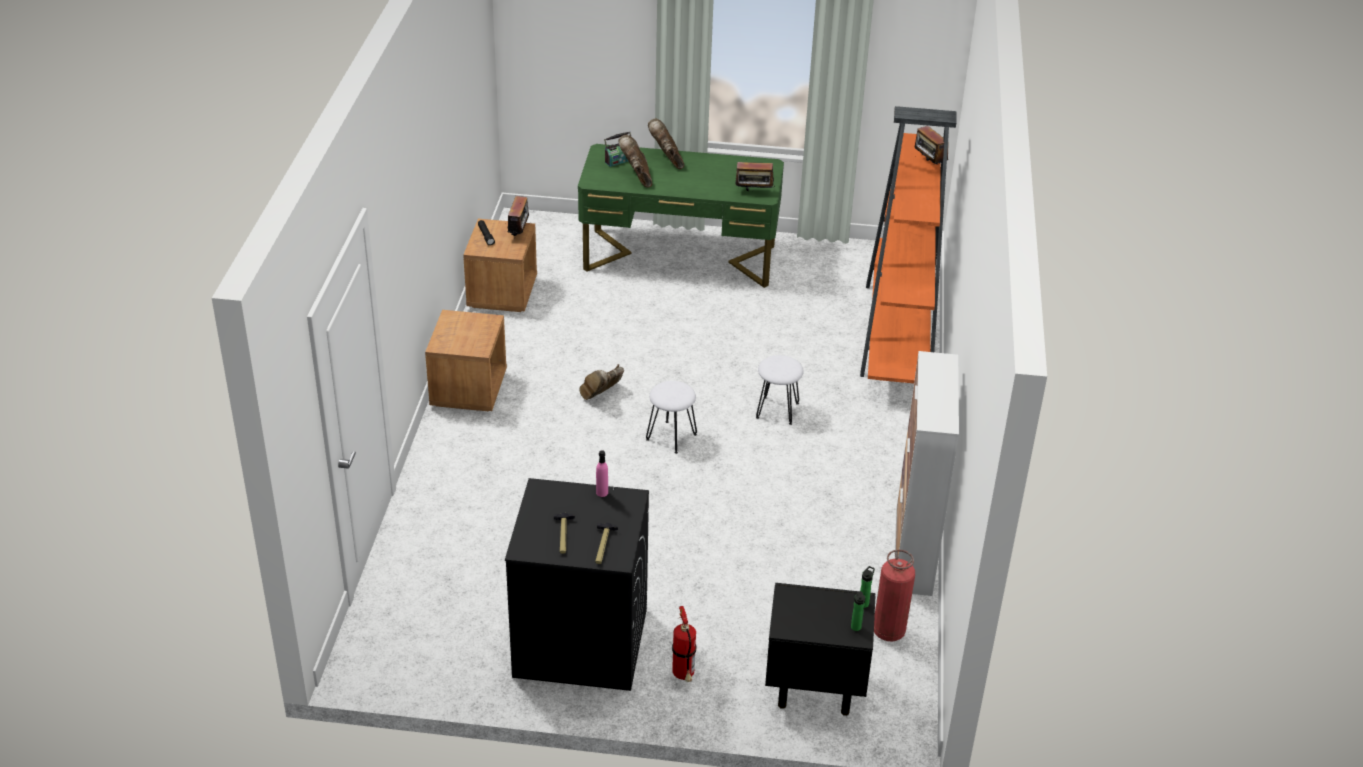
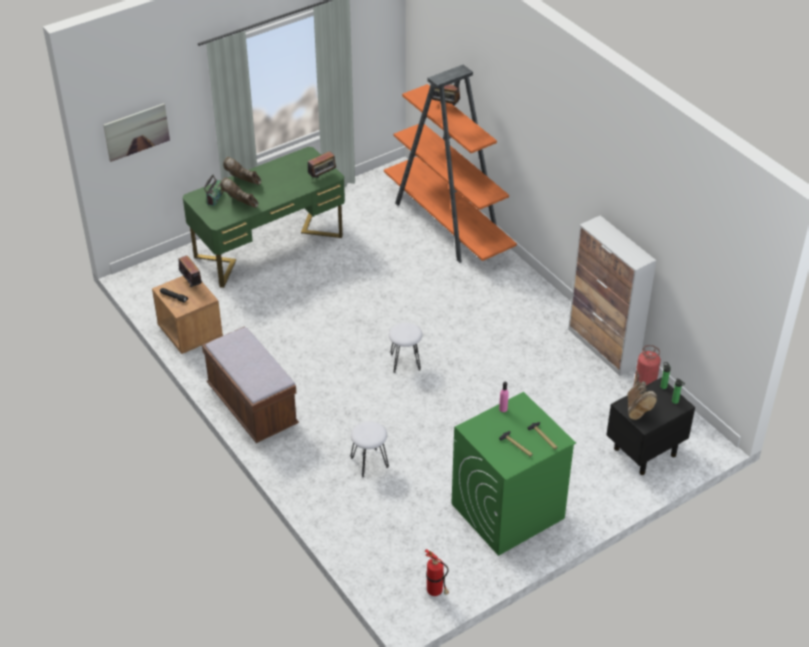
camera: 40 degrees left, 5 degrees up
(468, 389) = (252, 407): brown nightstand -> brown bench
(558, 40) = (136, 132): none -> picture
(579, 642) = (507, 511): black washing machine -> green washing machine
(602, 395) = (335, 361): brown boot -> brown boot (637, 410)
(684, 676) = (579, 491): fire extinguisher -> fire extinguisher (436, 592)
(778, 410) = (441, 310): white stool -> white stool (370, 462)

